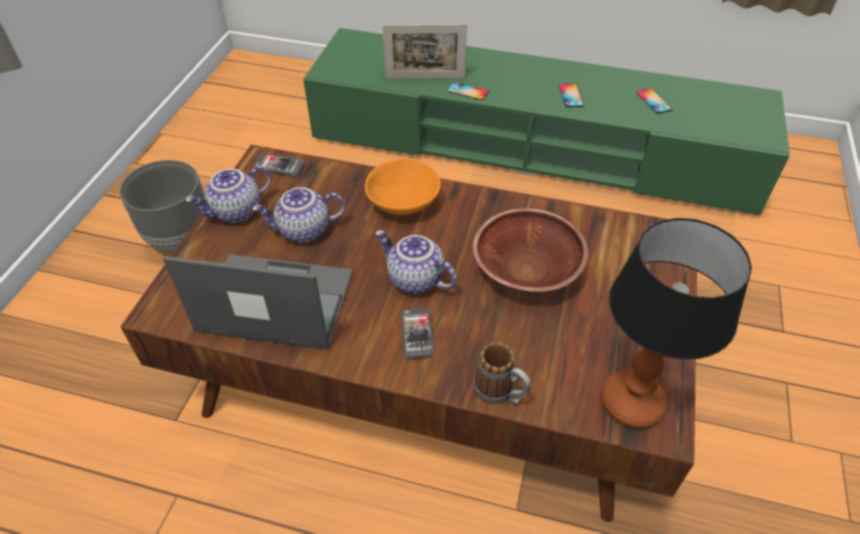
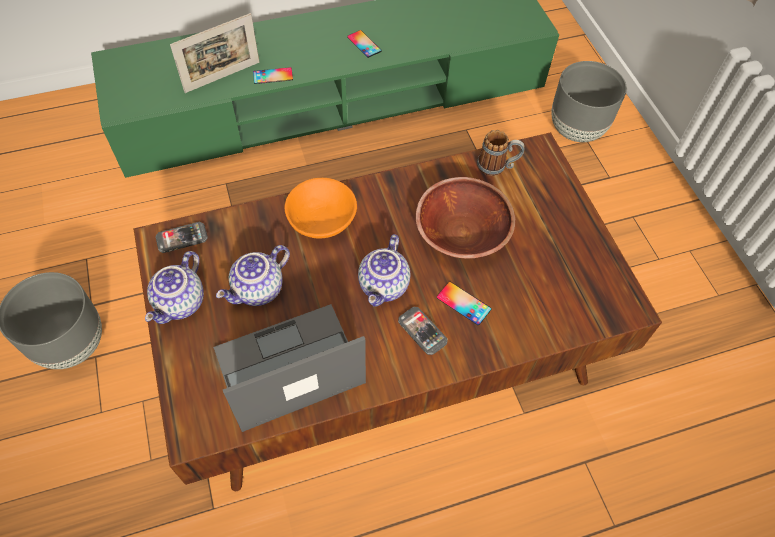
camera: 35 degrees left, 10 degrees up
(414, 280) = (384, 286): teapot -> teapot turned 75 degrees counterclockwise
(500, 393) = (514, 343): mug -> mug (497, 166)
(632, 403) = (601, 300): table lamp -> none
(654, 101) = (433, 22): phone -> phone (463, 303)
(772, 270) = (576, 130): none -> grey planter

